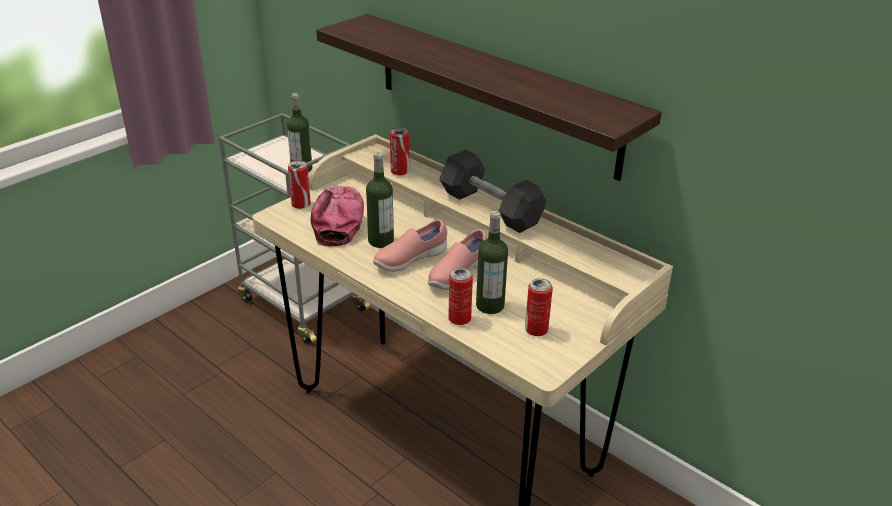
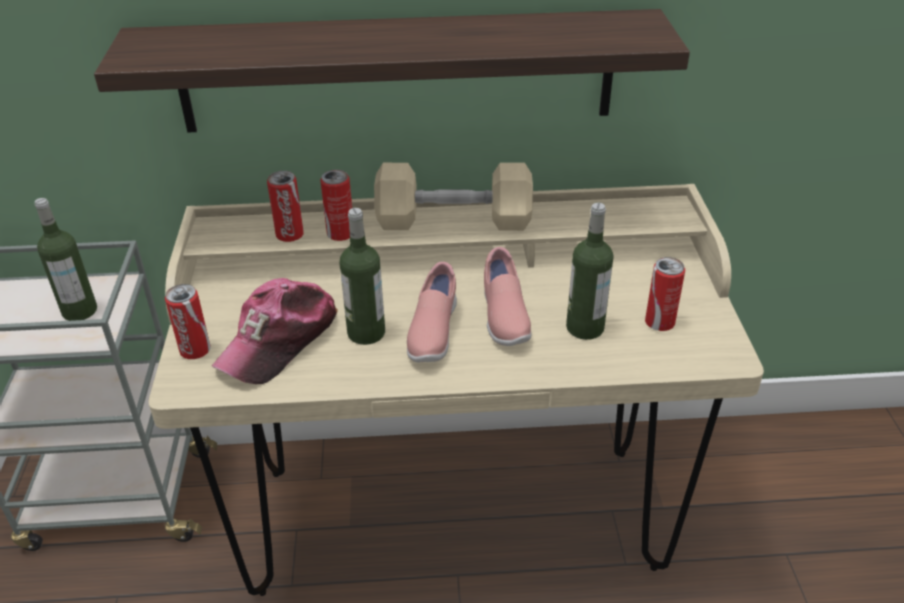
camera: 45 degrees left, 5 degrees up
(339, 221) = (279, 340): cap -> cap turned 105 degrees counterclockwise
(459, 319) = (583, 361): can -> can (341, 234)
(490, 208) = (454, 221): black dumbbell -> beige dumbbell

